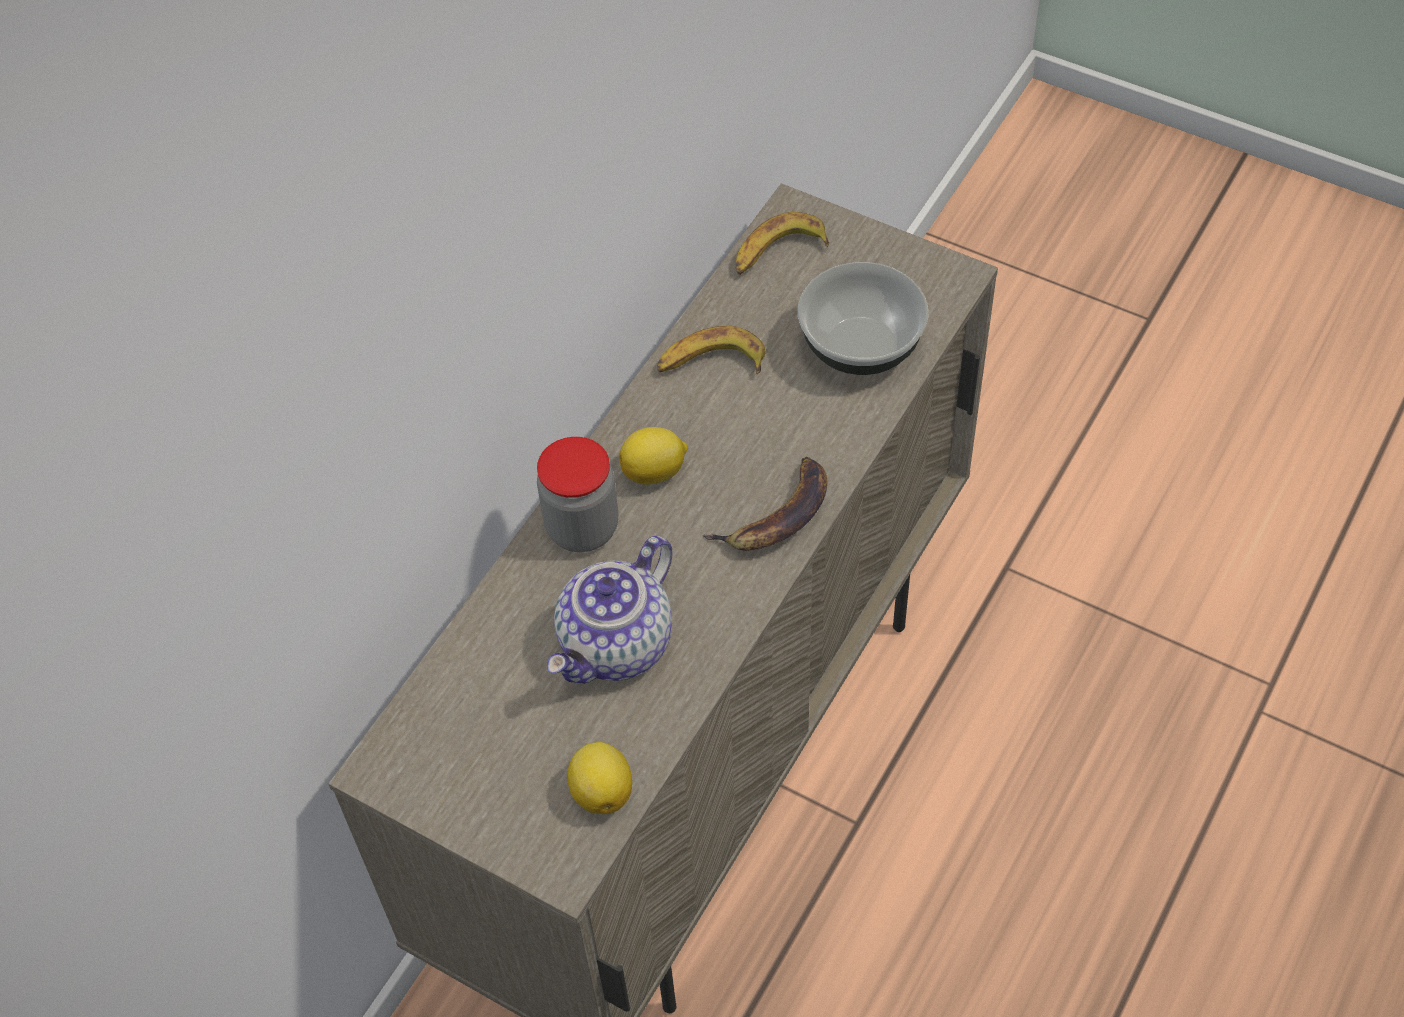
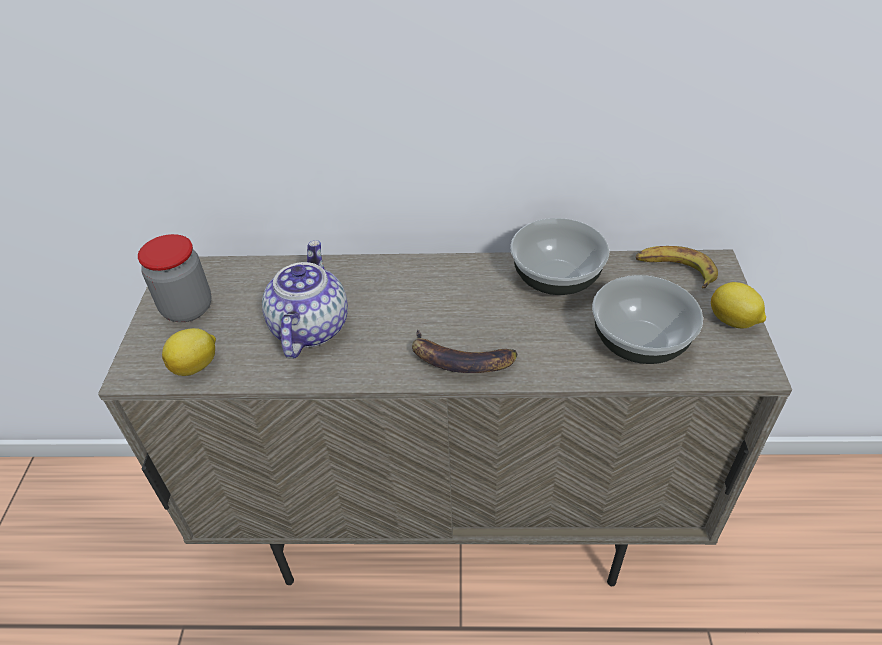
camera: 60 degrees right, 10 degrees down
(582, 528) = (387, 277): jar -> jar (187, 308)
(617, 645) = (309, 327): teapot -> teapot turned 90 degrees clockwise
(655, 472) = (451, 289): lemon -> lemon (733, 321)
(711, 363) = (556, 278): banana -> bowl

